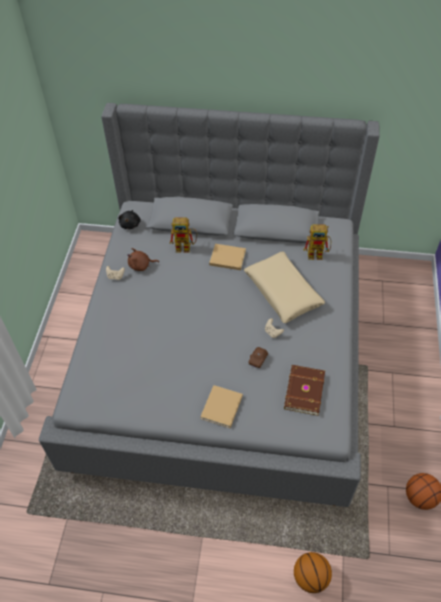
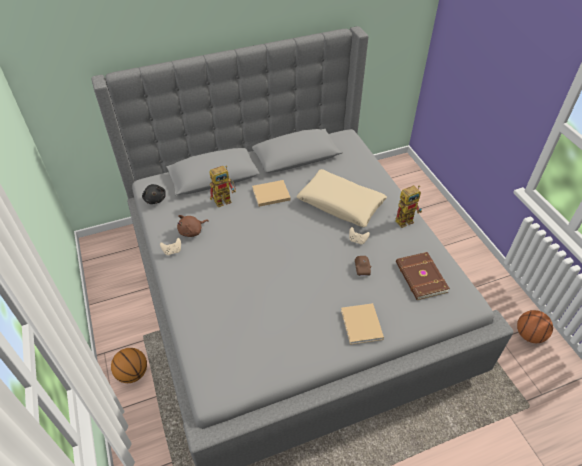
camera: 30 degrees left, 5 degrees down
(310, 577) = (498, 450): basketball -> basketball (132, 373)
(318, 254) = (347, 163): toy robot -> toy robot (406, 219)

